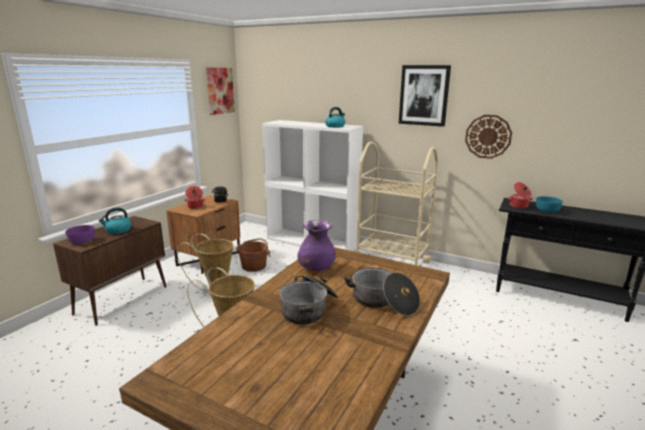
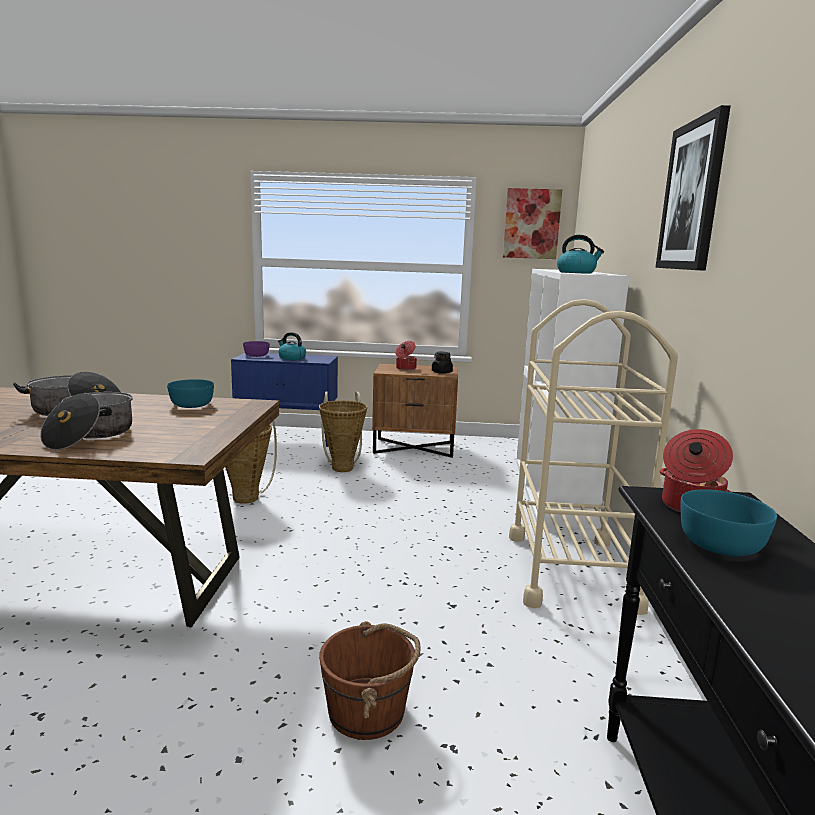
camera: 65 degrees right, 5 degrees down
(123, 299) = (288, 438): brown cabinet -> blue cabinet
(254, 266) = (424, 472): brown bucket -> brown bucket (368, 711)
(316, 268) = (191, 405): purple vase -> turquoise bowl
(488, 136) = (757, 297): wall clock -> none

